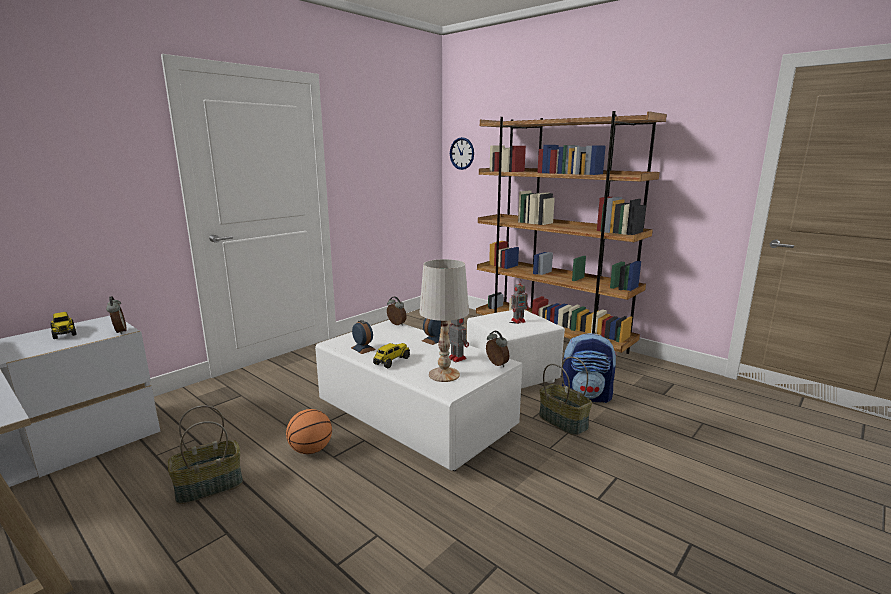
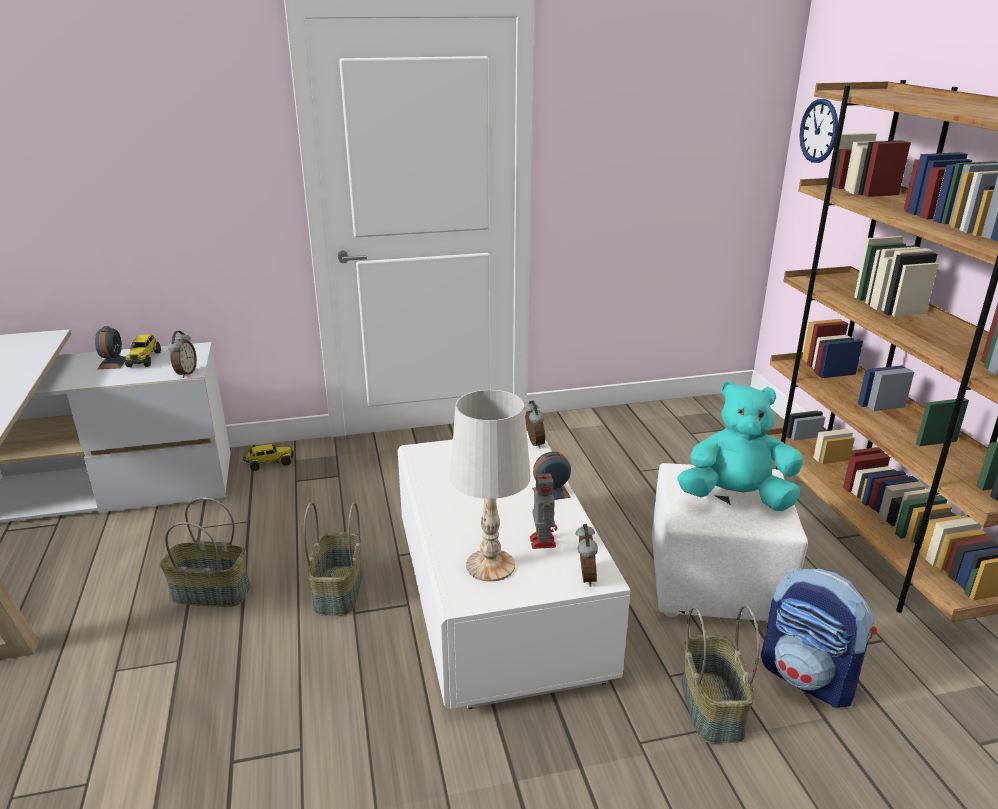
camera: 35 degrees right, 10 degrees up
(311, 450) = (339, 591): basketball -> basket
(363, 348) = (443, 475): alarm clock -> alarm clock (113, 363)
(391, 361) = (452, 512): toy truck -> toy truck (270, 463)
(519, 320) = (736, 498): toy robot -> turquoise plush toy

